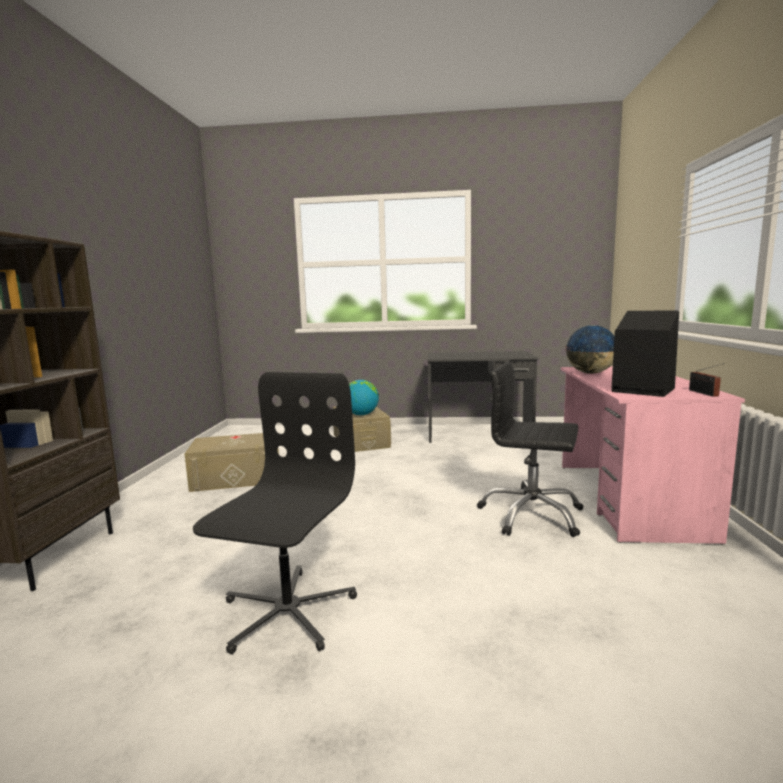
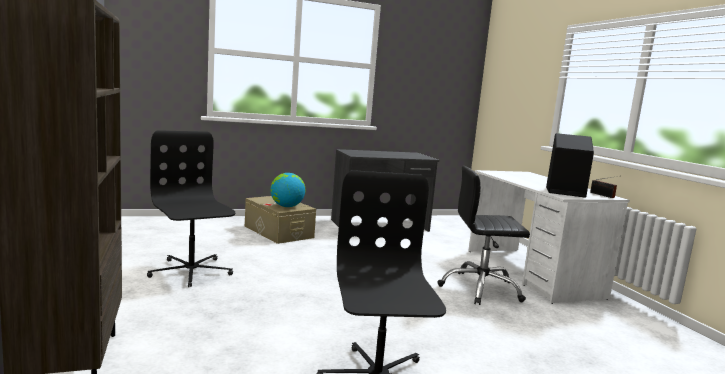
camera: 25 degrees left, 0 degrees up
(237, 477) = (190, 271): beige storage box -> black office chair
(590, 373) = (506, 176): globe -> none
(628, 499) = (531, 273): pink desk -> white desk

